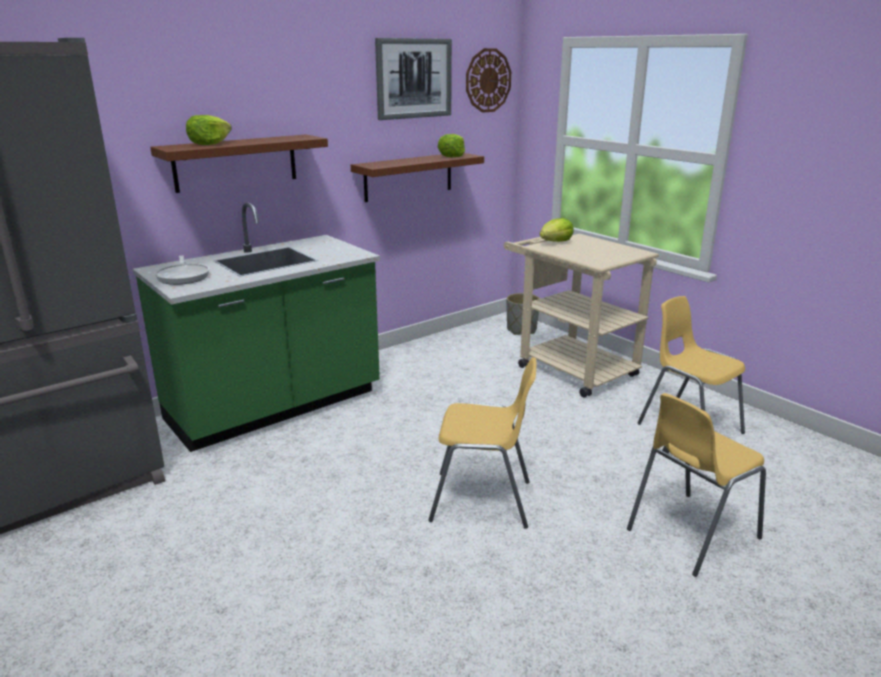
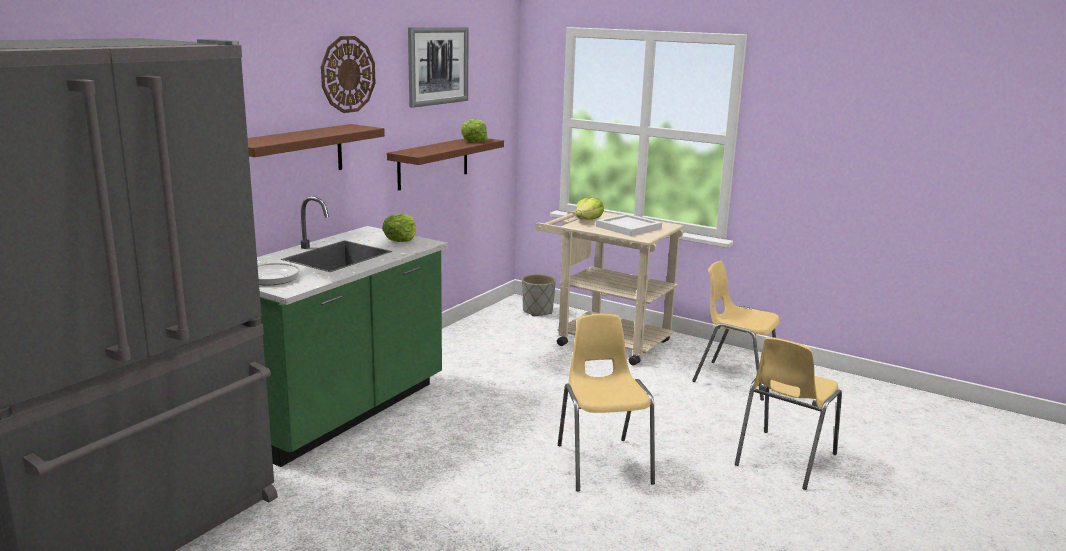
camera: 20 degrees left, 5 degrees down
(209, 144) = (278, 137): lettuce -> lettuce (400, 239)
(482, 501) = (603, 463): yellow chair -> yellow chair turned 90 degrees counterclockwise
(488, 80) = (495, 66): wall clock -> wall clock (347, 74)
(592, 252) = (627, 227): none -> white tray

